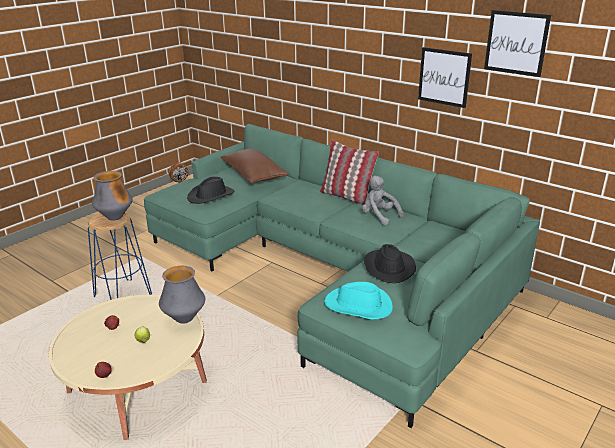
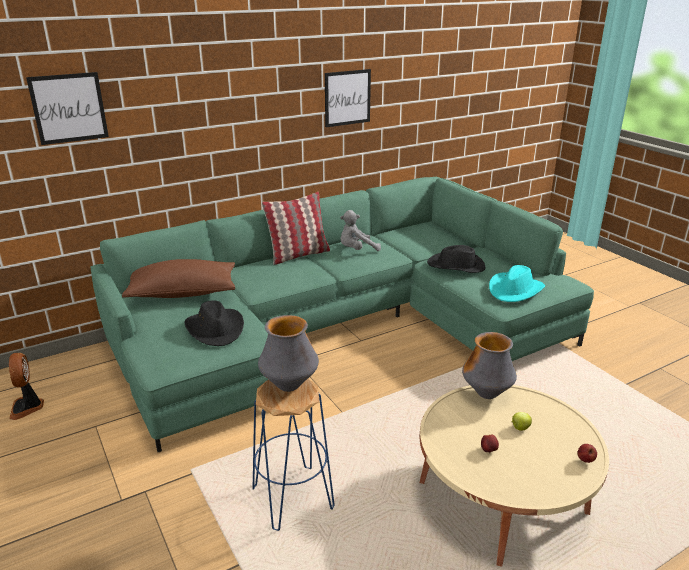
camera: 70 degrees left, 0 degrees up
(516, 43) = (403, 51): picture -> picture (69, 108)

